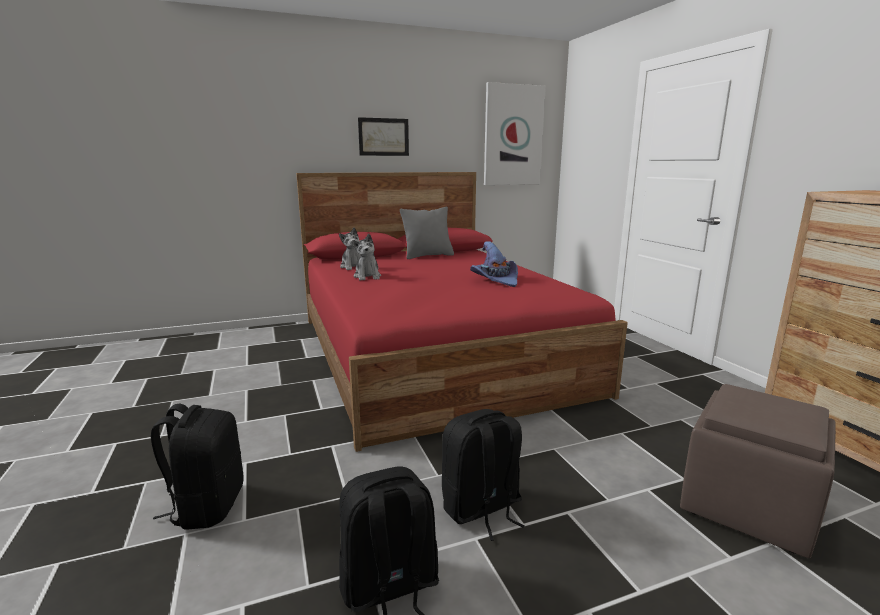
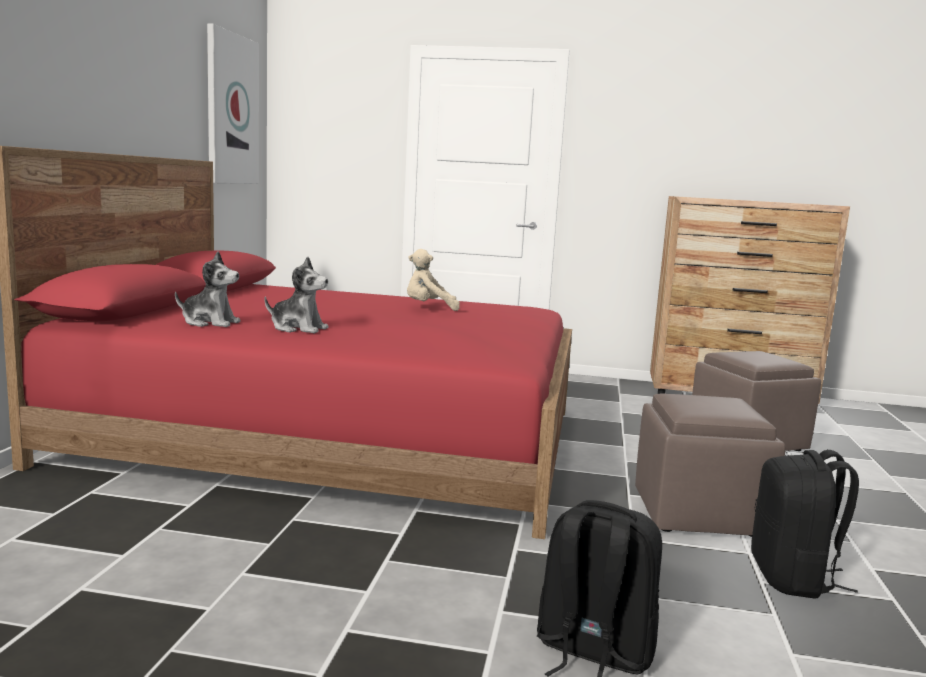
camera: 60 degrees left, 5 degrees down
(383, 137) = (103, 89): picture -> none
(428, 256) = (232, 297): grey pillow -> none
(481, 509) = (699, 514): black backpack -> brown ottoman
(495, 280) = (429, 308): purple hat -> beige plush toy

